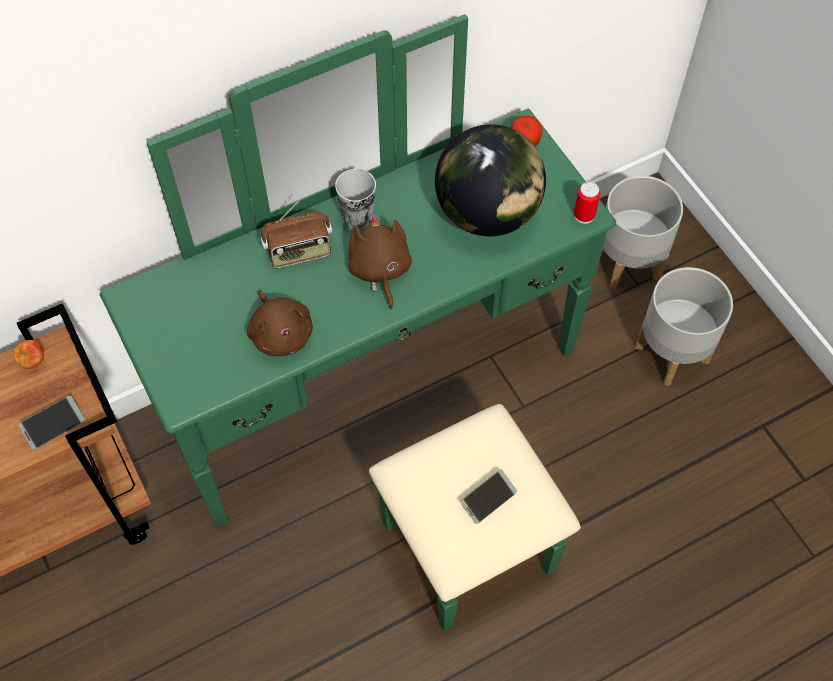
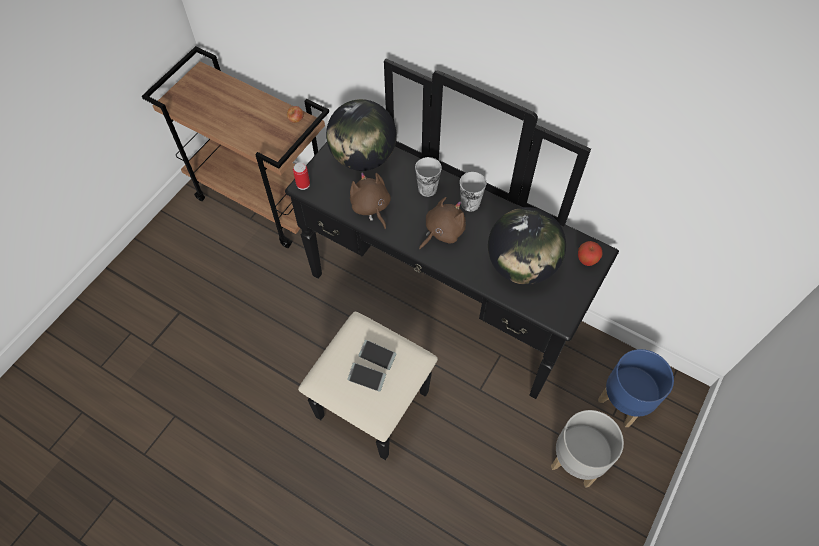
camera: 60 degrees right, 0 degrees up
(53, 425) = (267, 147): phone -> phone (377, 356)
(188, 301) = (363, 157): none -> globe
(281, 333) = (371, 207): brown plush toy -> brown plush toy turned 120 degrees clockwise
(299, 252) = (427, 189): radio -> cup
(394, 418) = (427, 324): green dresser -> black dresser
(584, 215) = (560, 318): can -> can (303, 184)
(629, 264) = (624, 402): grey planter -> blue planter

